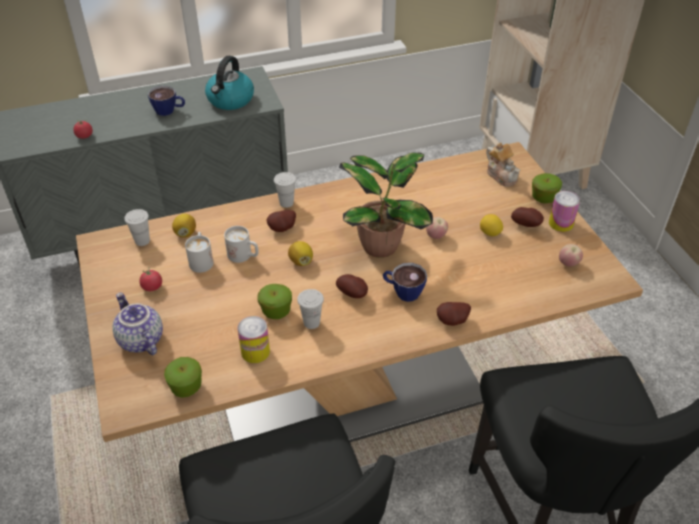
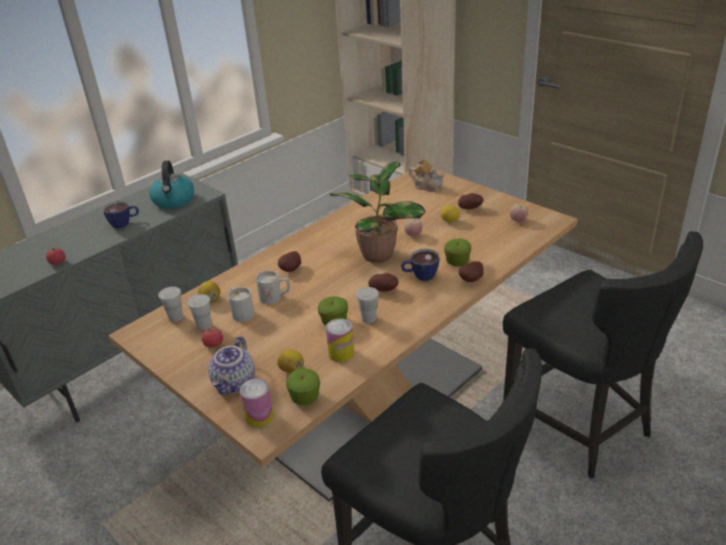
camera: 25 degrees left, 10 degrees down
(139, 340) = (235, 383): teapot -> teapot turned 105 degrees counterclockwise
(286, 203) = (279, 253): white cup -> white cup (204, 325)
(301, 261) = (325, 284): lemon -> lemon (292, 370)
(543, 198) = (468, 190): apple -> apple (457, 262)
(561, 223) = (492, 200): can -> can (259, 416)

